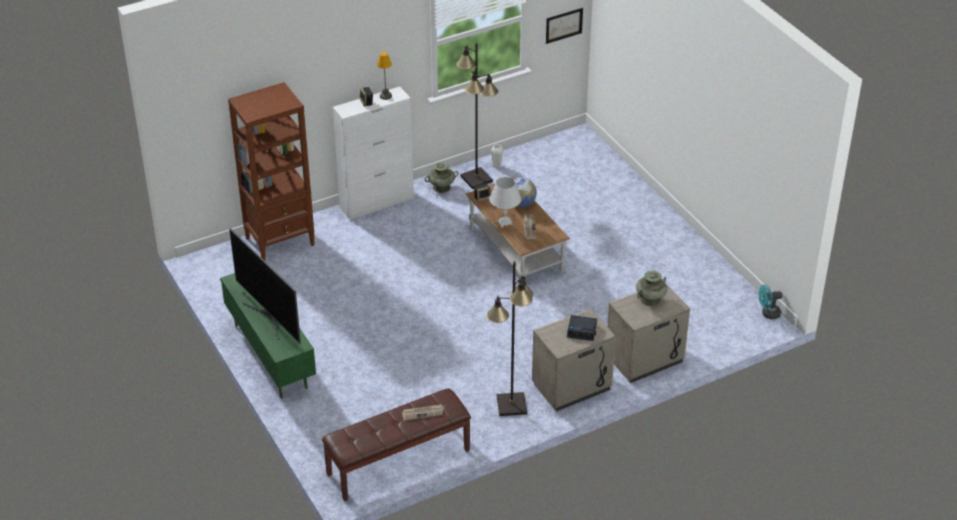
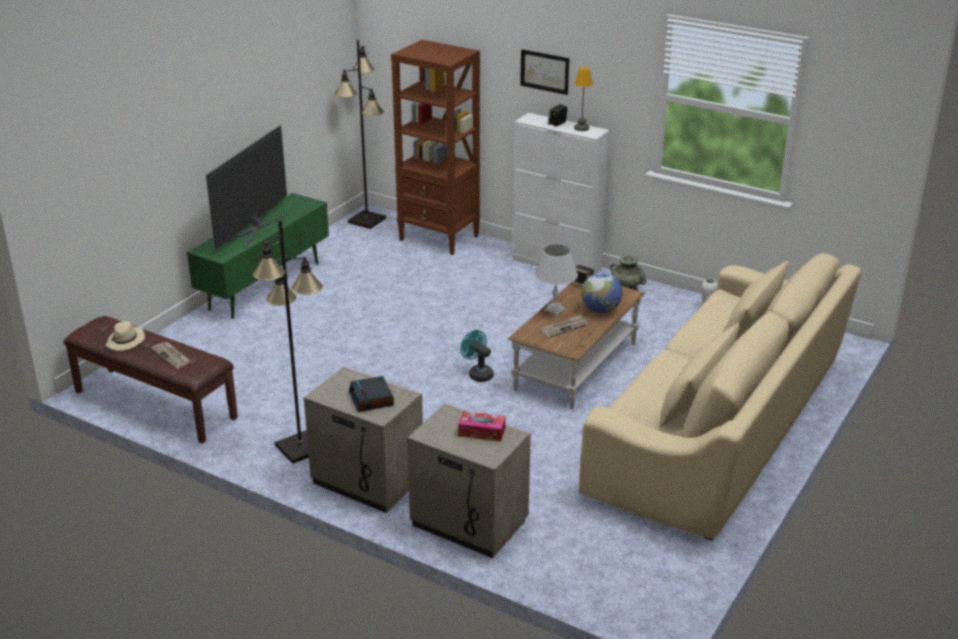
camera: 60 degrees right, 10 degrees down
(382, 431) = (126, 342): none -> beige hat
(476, 178) = (669, 304): black floor lamp -> black floor lamp (367, 220)
(564, 25) = (853, 166): picture -> picture (544, 71)
(629, 223) = (721, 428): none -> beige sofa
(650, 299) = (481, 432): turquoise vase -> tissue box
(768, 314) = (672, 609): turquoise fan -> turquoise fan (478, 374)

